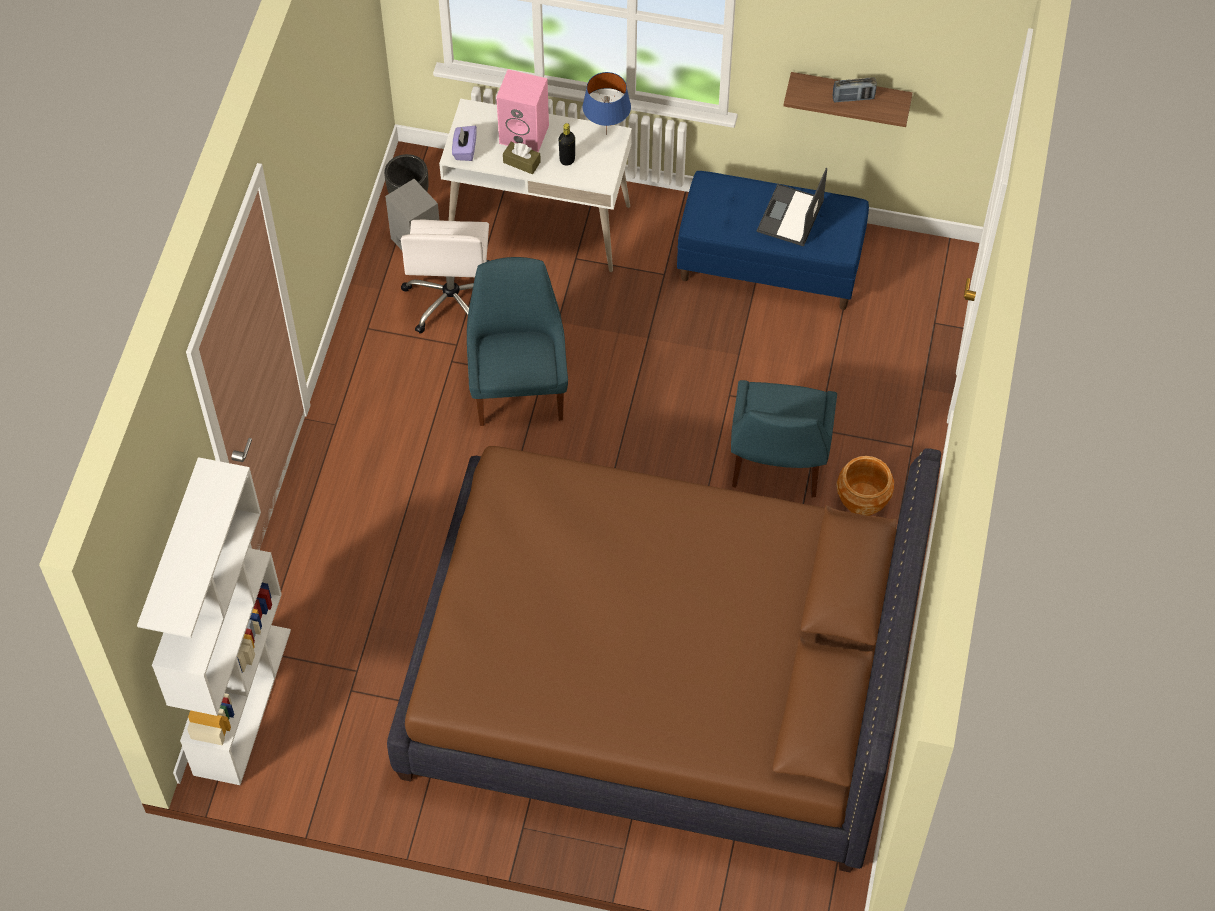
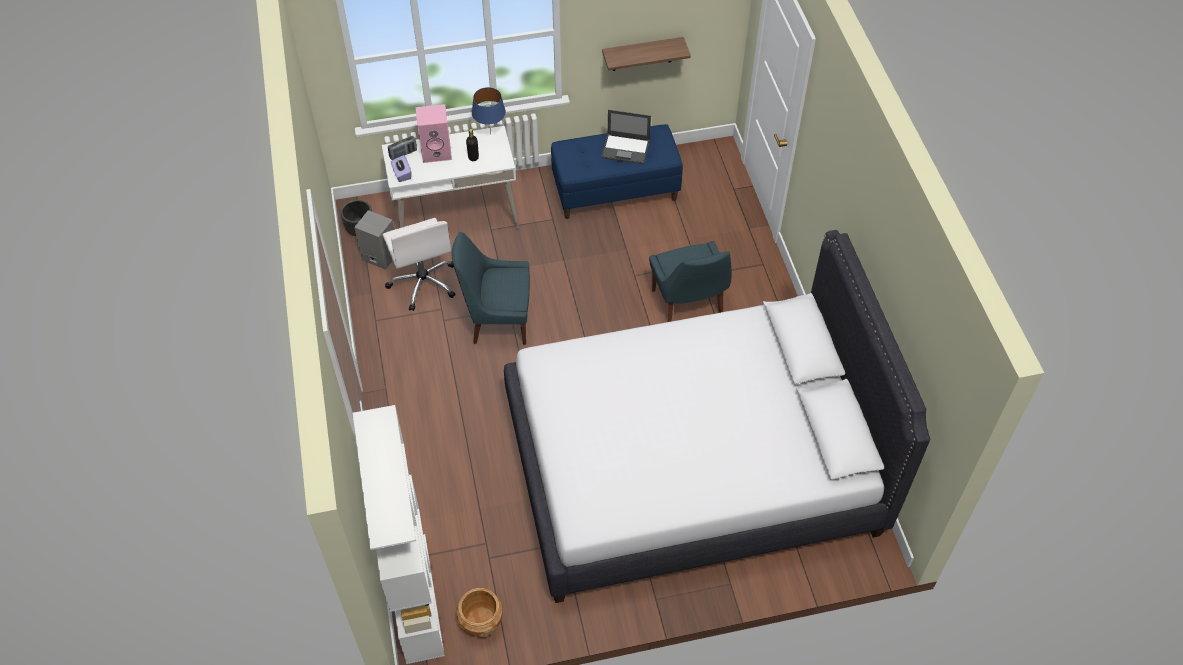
camera: 25 degrees left, 5 degrees down
(519, 388) = (497, 320): blue chair -> blue chair turned 60 degrees counterclockwise
(521, 162) = (444, 169): brown tissue box -> none
(659, 680) = (691, 466): brown bed -> white bed
(790, 216) = (626, 149): laptop -> laptop turned 75 degrees counterclockwise
(853, 98) = (649, 51): radio -> radio (403, 154)
(862, 500) = (752, 306): brown planter -> brown planter (481, 622)

